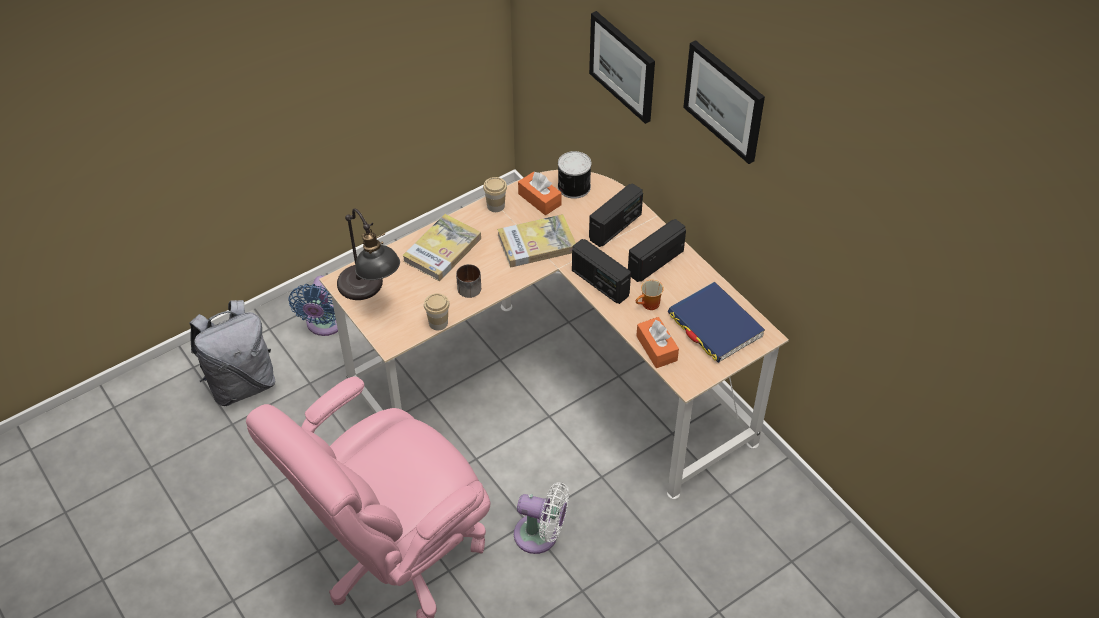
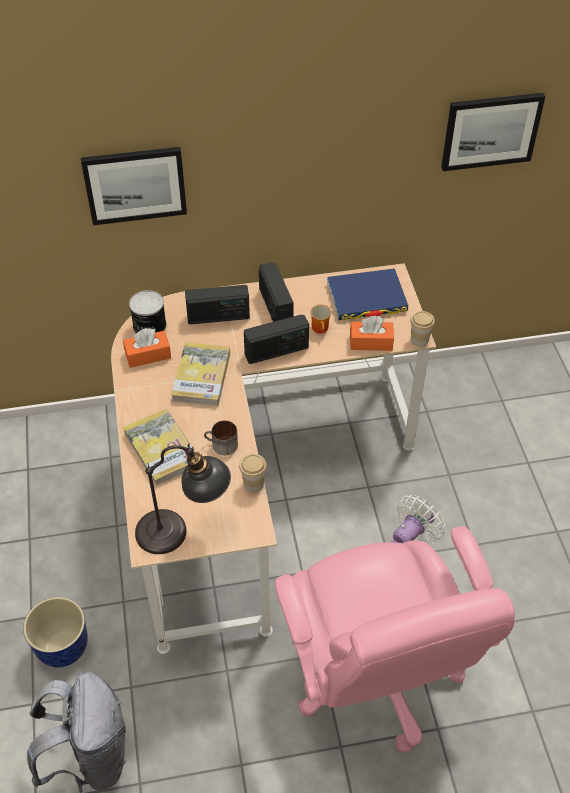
camera: 65 degrees left, 0 degrees up
(324, 324) = (63, 647): blue fan -> planter
(495, 206) = (133, 389): cup -> cup (419, 340)
(615, 227) = (218, 317): radio -> radio turned 105 degrees clockwise
(725, 101) = (283, 116): picture -> picture (490, 130)

